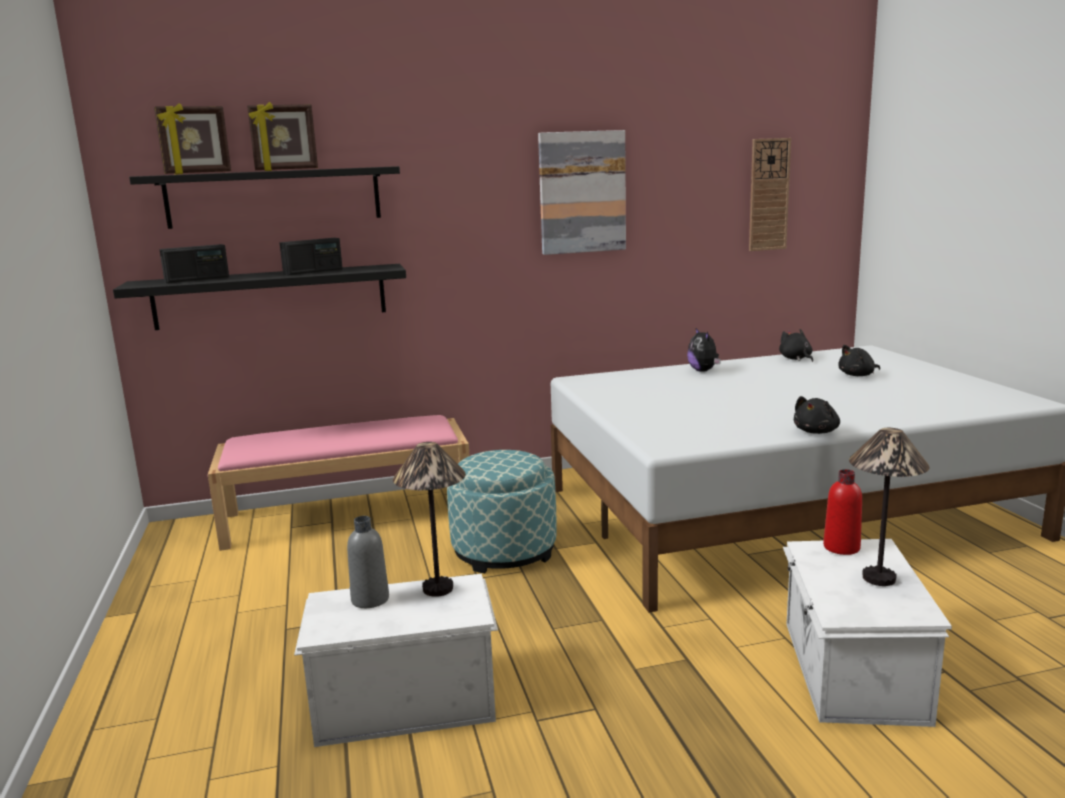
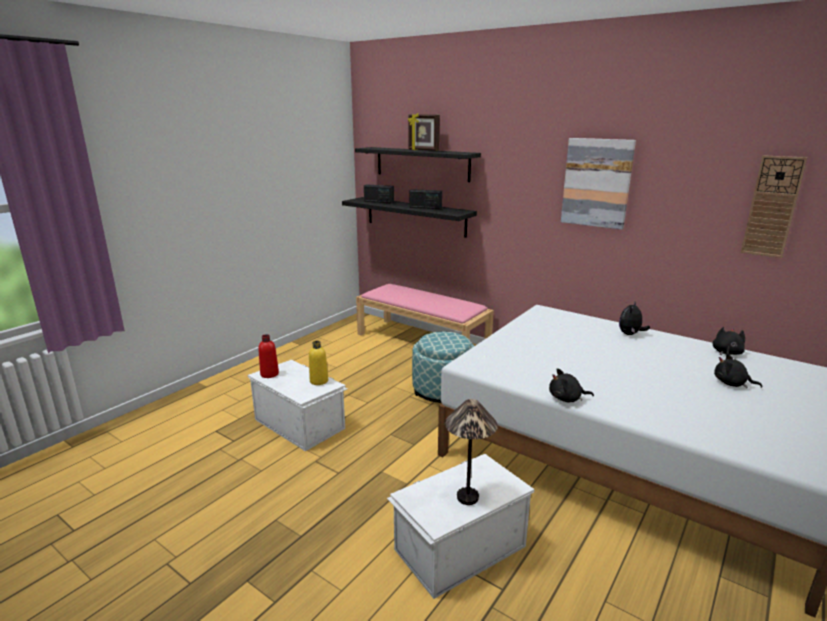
camera: 50 degrees right, 5 degrees up
(198, 173) = (386, 148): picture frame -> none
(370, 599) = (296, 372): grey bottle -> none
(437, 588) = (319, 381): table lamp -> yellow bottle
(841, 547) = (496, 473): red bottle -> red bottle (269, 374)

